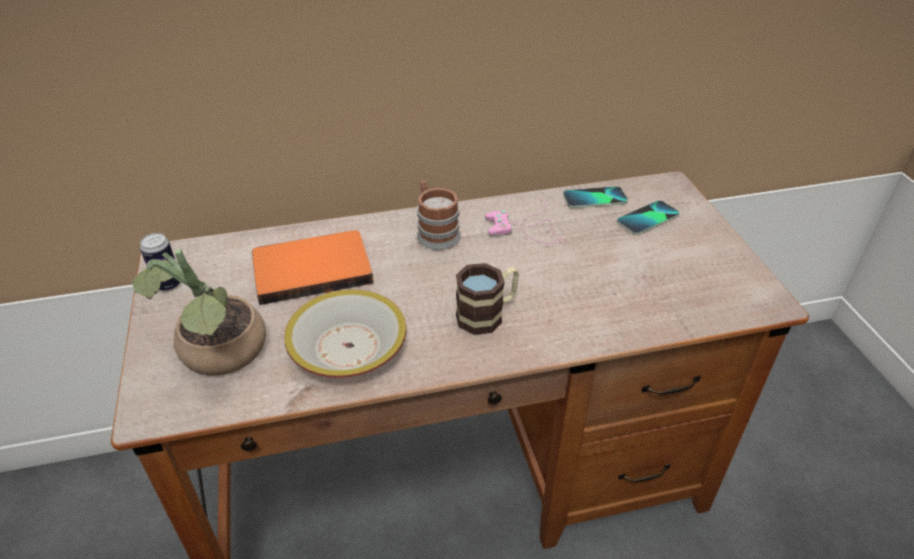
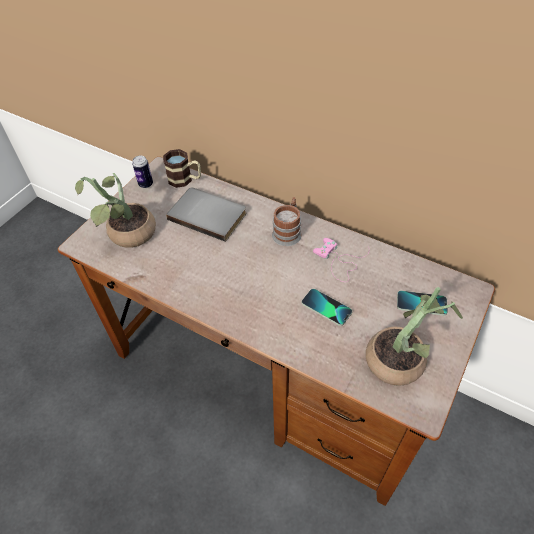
camera: 45 degrees right, 10 degrees up
(311, 268) = (209, 214): orange book -> grey book
(349, 347) = (178, 268): bowl -> none
(487, 314) = (256, 297): mug -> mug (185, 180)
(594, 199) = (405, 268): phone -> phone (326, 307)
(695, 274) = (401, 359): none -> potted plant

